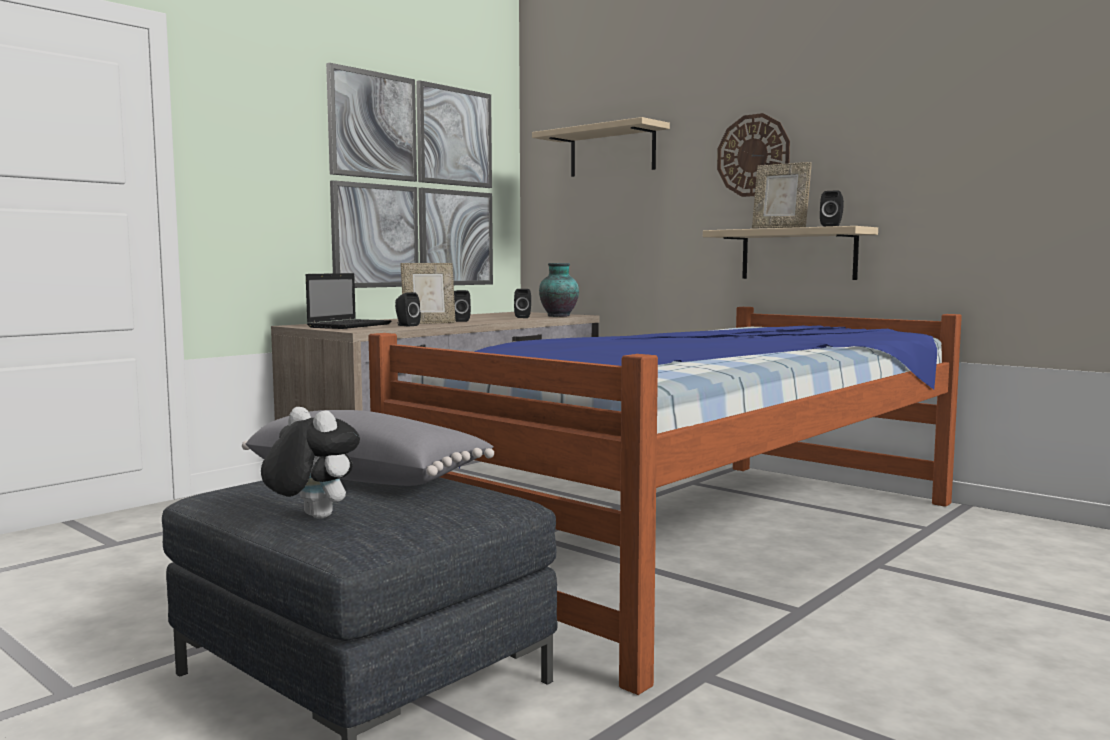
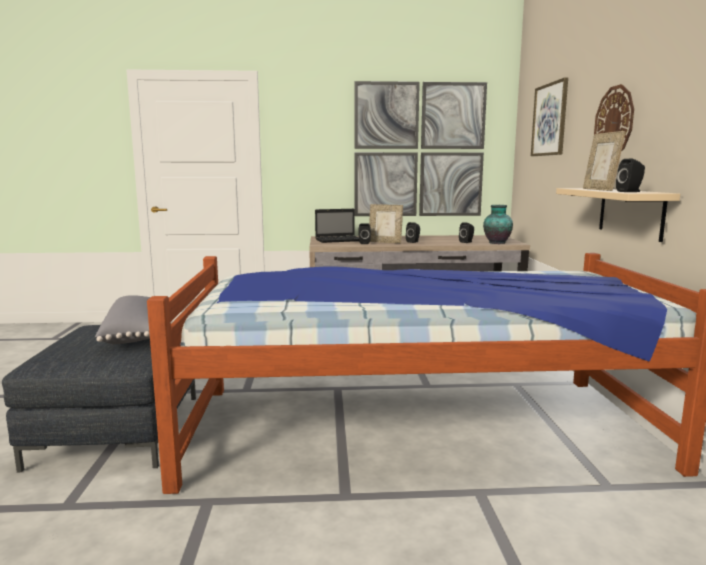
camera: 45 degrees right, 5 degrees up
(311, 517) = (58, 348): plush toy -> none
(612, 151) = (550, 119): beige shelf -> picture

